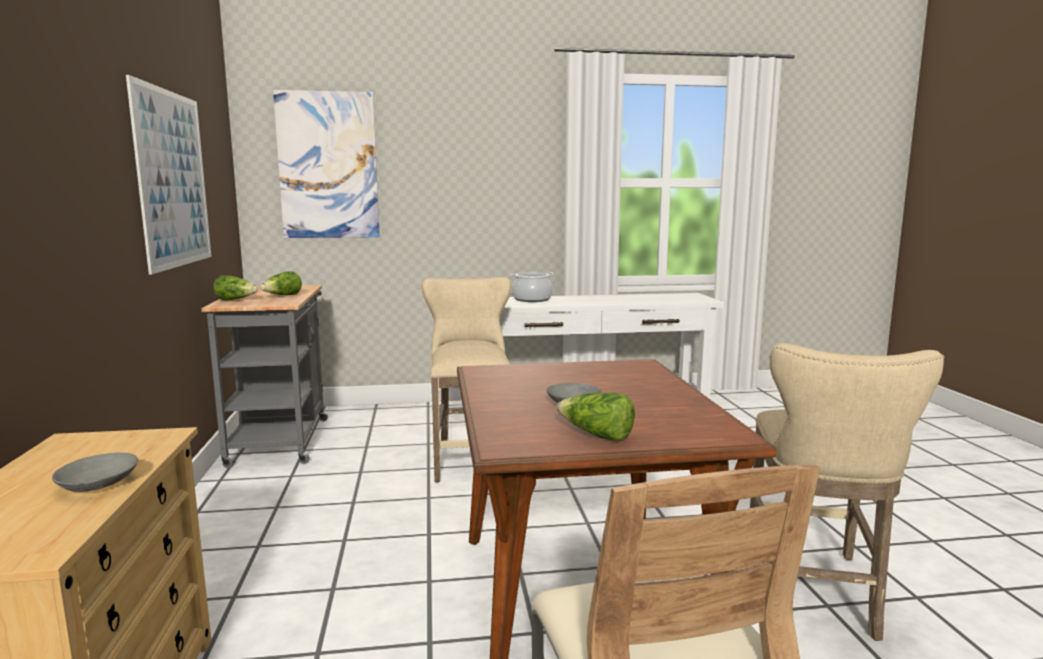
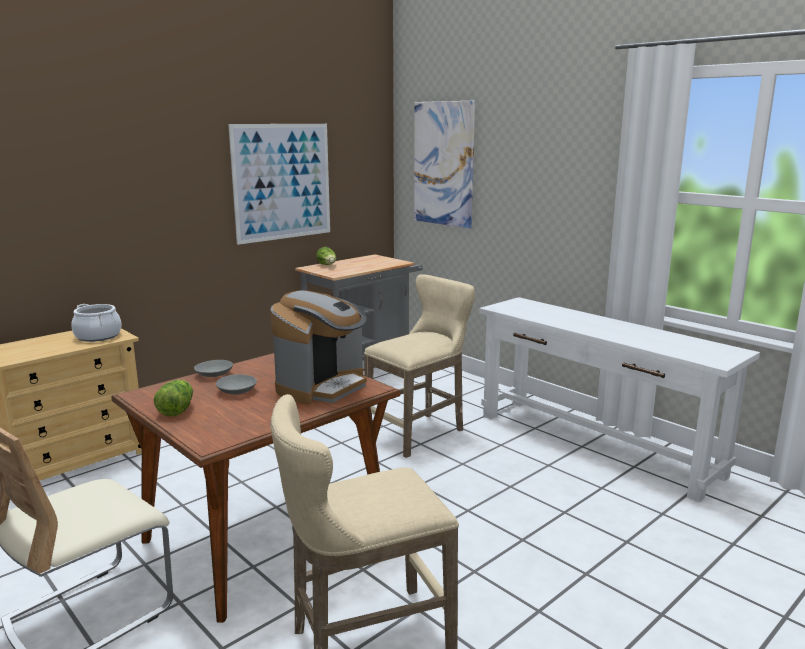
camera: 55 degrees right, 5 degrees up
(97, 485) = (57, 348): grey bowl -> grey bowl (213, 375)
(282, 296) = (357, 267): lettuce -> none
(532, 299) = (553, 312): cooking pot -> cooking pot (98, 336)
(613, 375) = (322, 387): none -> coffee machine

